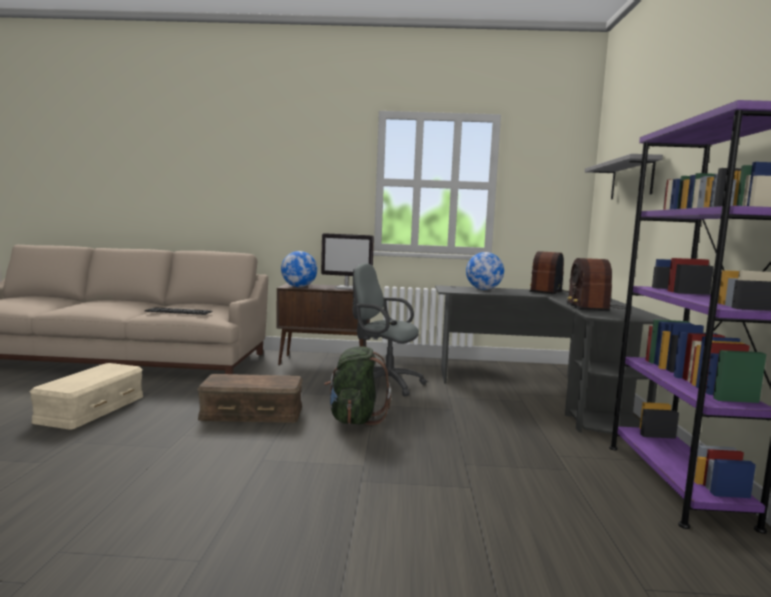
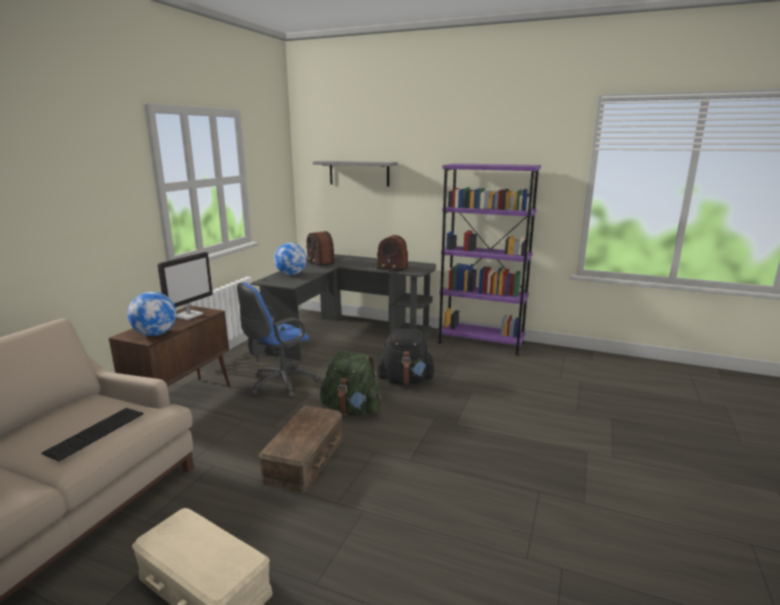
camera: 70 degrees left, 10 degrees up
(383, 383) = (279, 384): grey office chair -> blue office chair
(454, 438) = (405, 381): none -> black backpack

